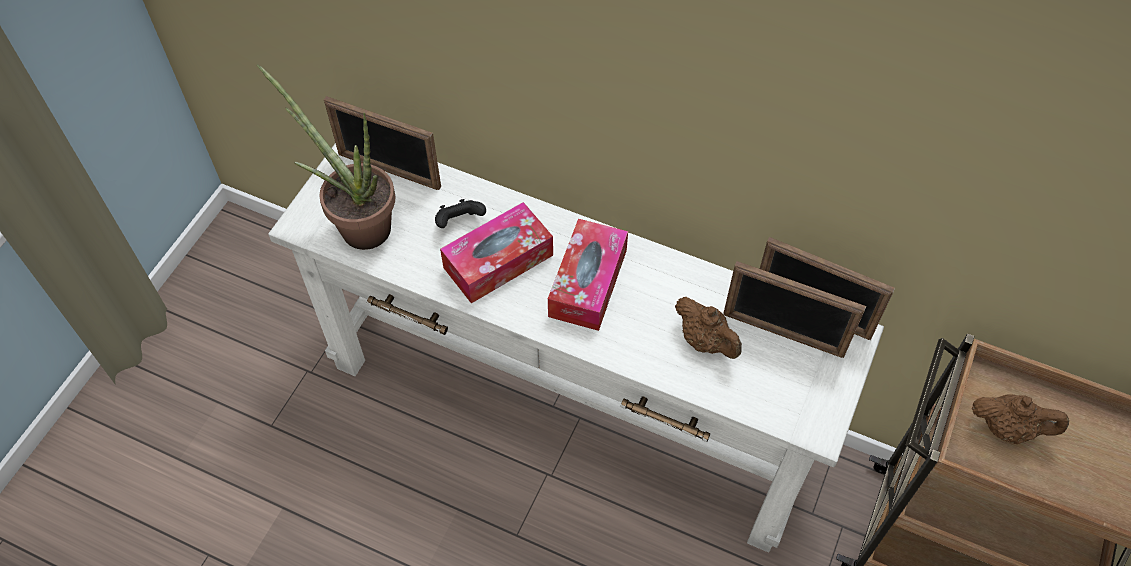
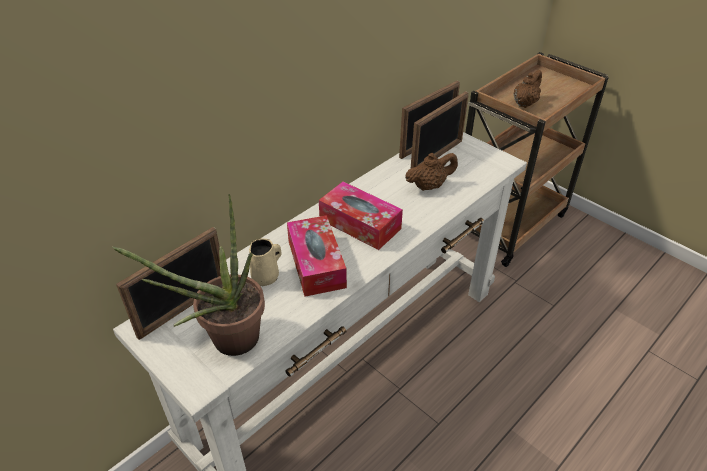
camera: 70 degrees left, 15 degrees down
(460, 222) = (267, 277): black game controller -> beige mug

